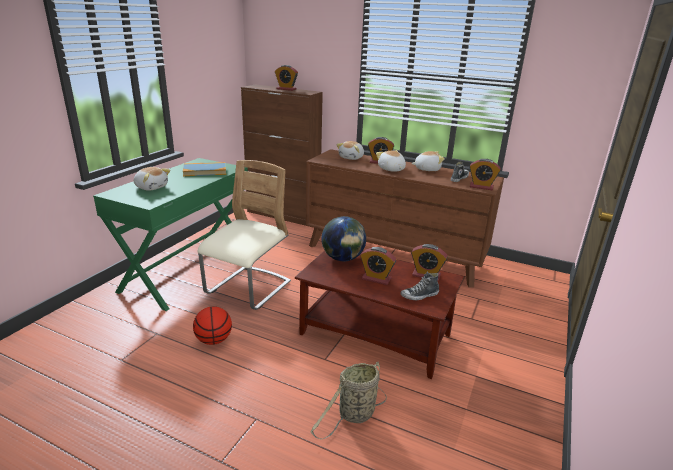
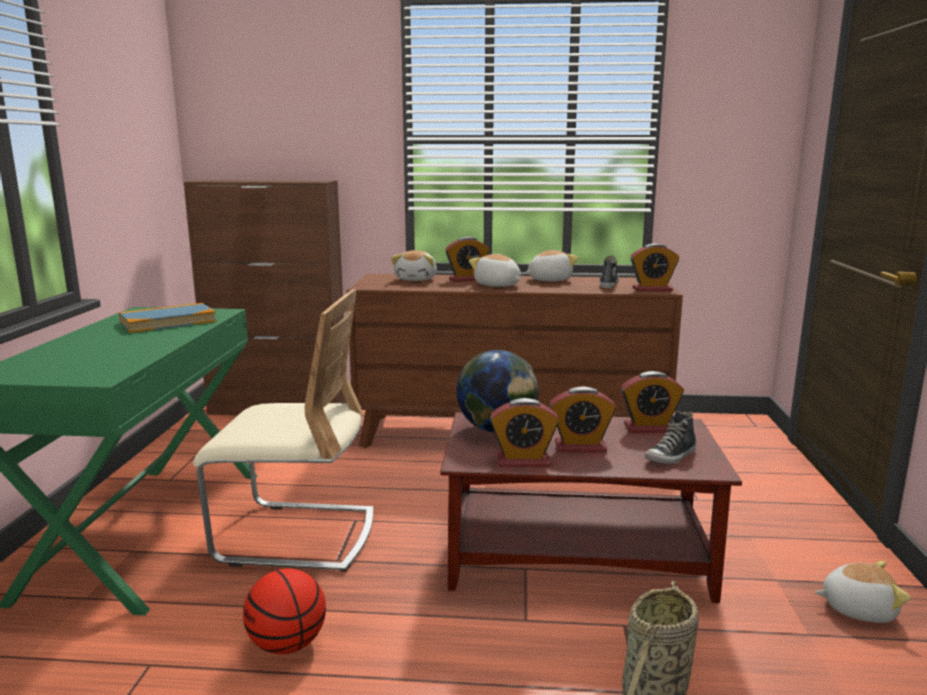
camera: 20 degrees left, 10 degrees down
(151, 187) = (78, 355): plush toy -> plush toy (857, 608)
(248, 289) = (296, 536): beige chair -> beige chair turned 90 degrees clockwise
(286, 89) = (271, 180): alarm clock -> alarm clock (523, 461)

